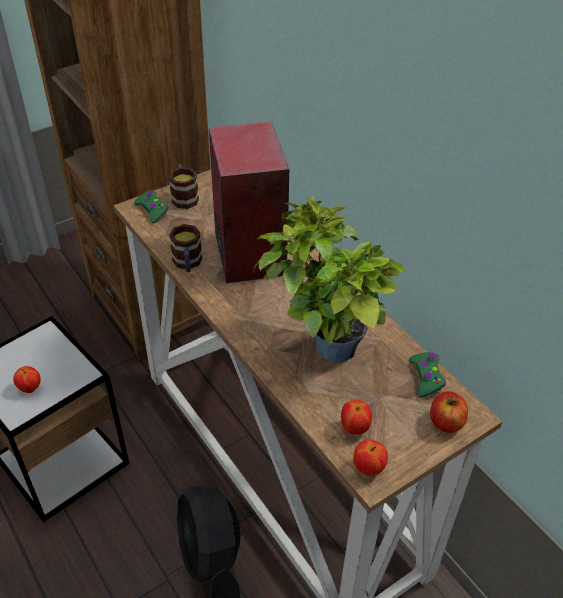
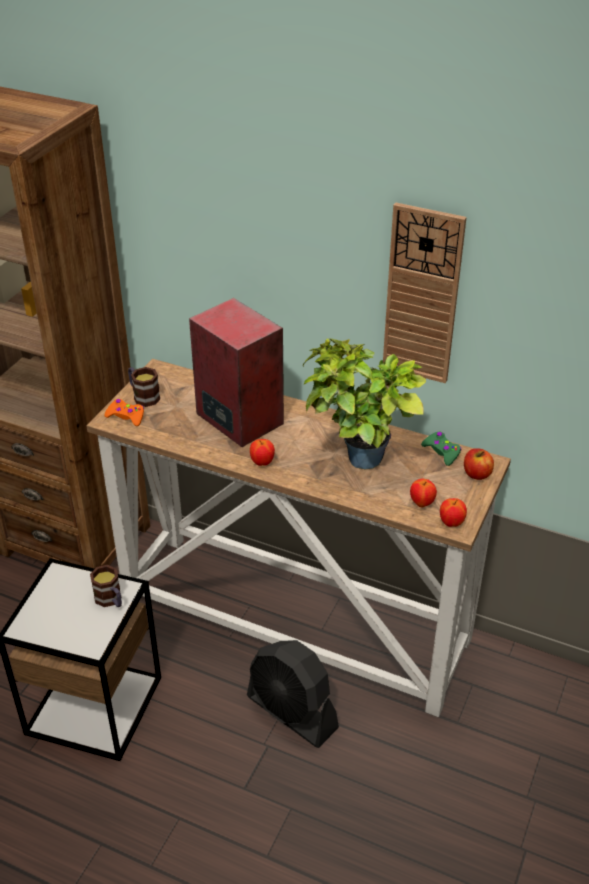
camera: 30 degrees left, 5 degrees down
(30, 388) = (86, 621): apple -> apple (262, 462)
(152, 210) = (126, 416): green game controller -> orange game controller
(187, 264) = (197, 445): mug -> mug (111, 600)
(448, 184) = (422, 295): none -> wall clock

